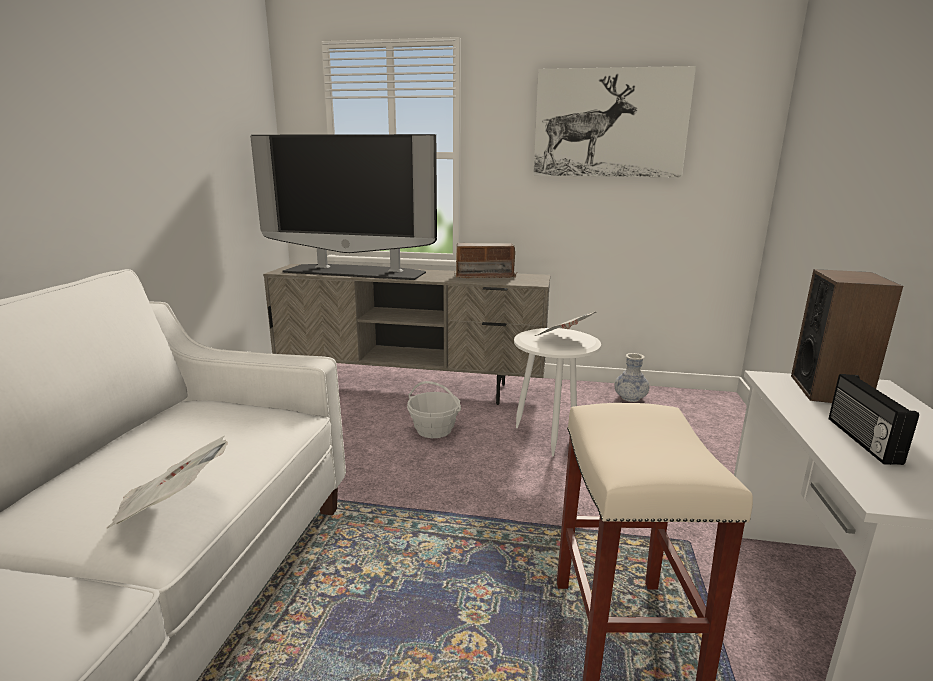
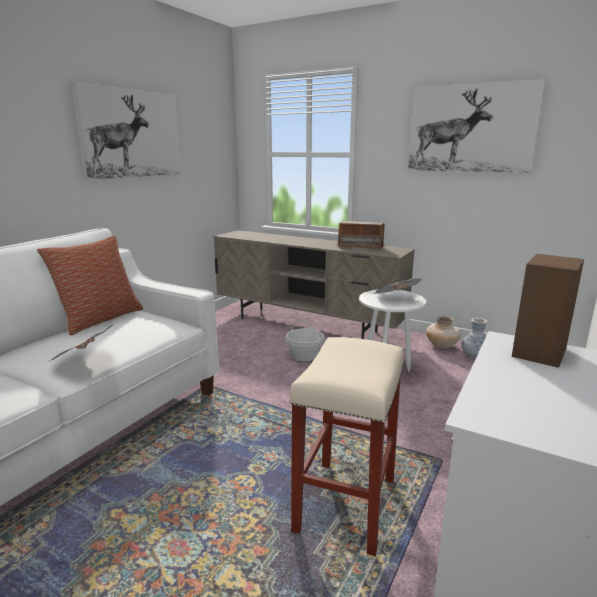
camera: 20 degrees right, 0 degrees up
(138, 114) = (131, 134): none -> picture
(148, 425) = (100, 319): none -> pillow
(356, 272) = (273, 238): television -> none
(588, 392) = (442, 346): none -> beige vase
(861, 440) = (512, 385): radio -> none

